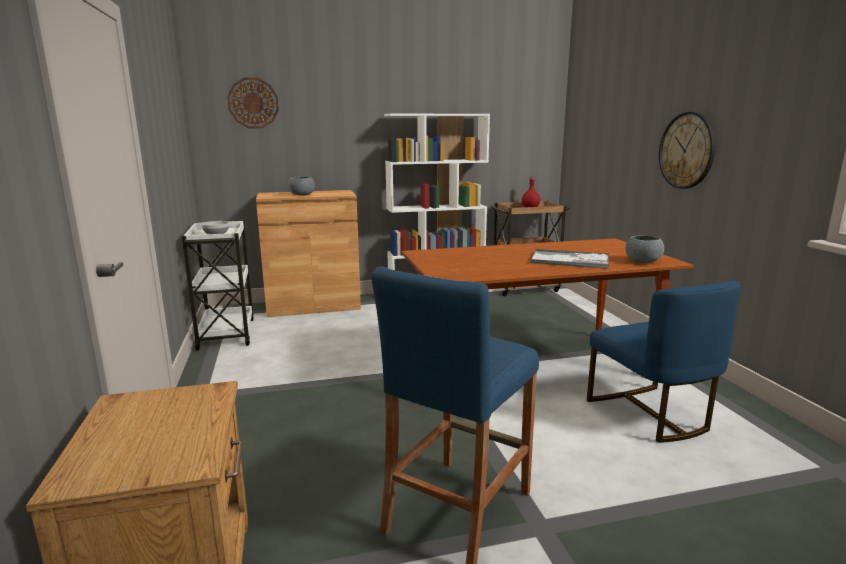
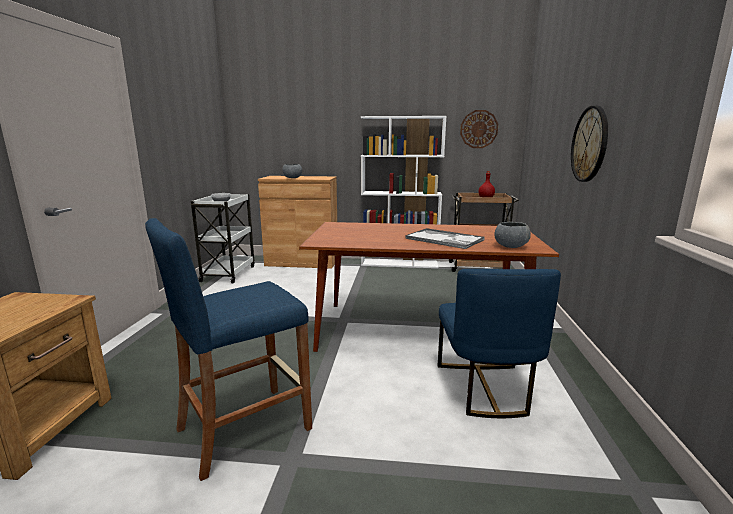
camera: 20 degrees right, 0 degrees up
(253, 103) = (268, 110): wall clock -> wall clock (478, 129)

